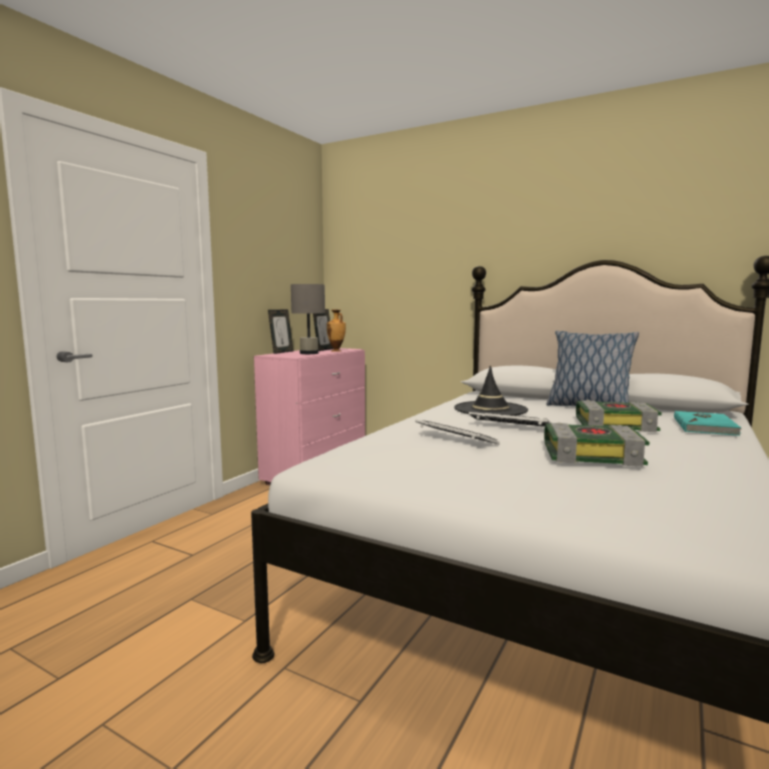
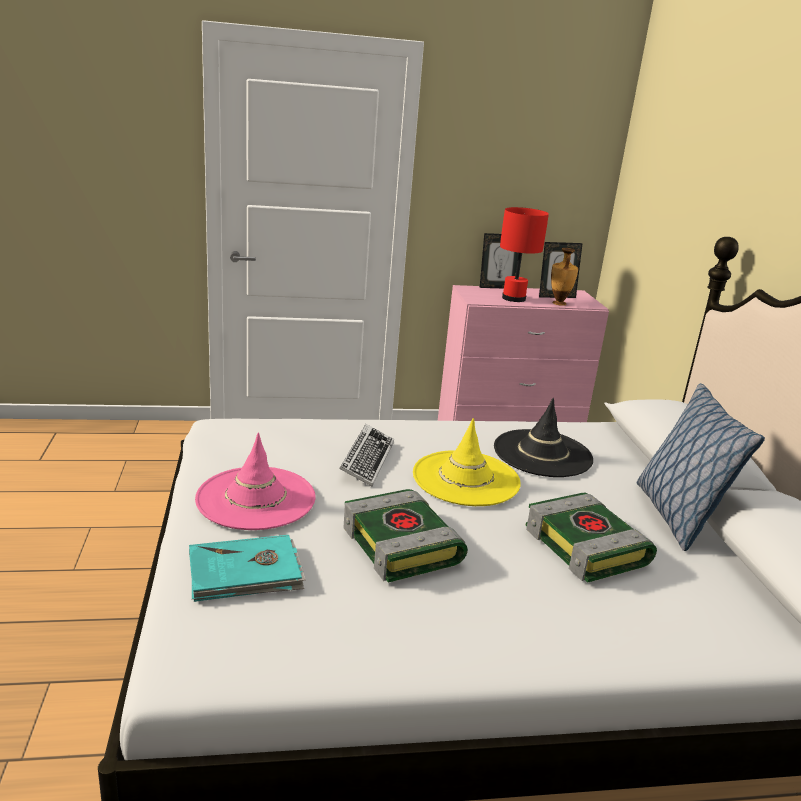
camera: 50 degrees right, 15 degrees up
(308, 353) = (513, 298): grey table lamp -> red table lamp
(480, 477) = (255, 498): none -> pink hat
(509, 426) = (466, 478): keyboard -> yellow hat
(706, 426) = (692, 624): turquoise book -> turquoise book (245, 573)

